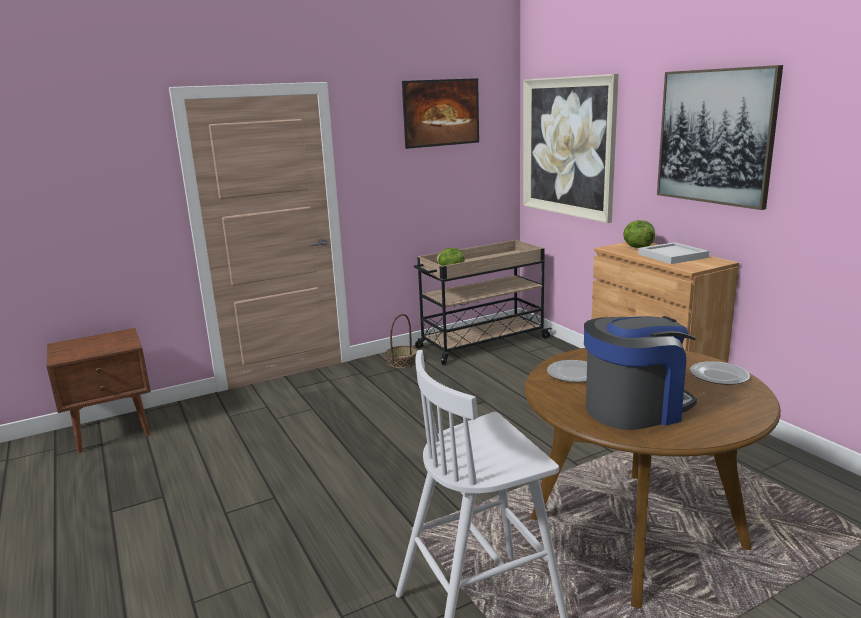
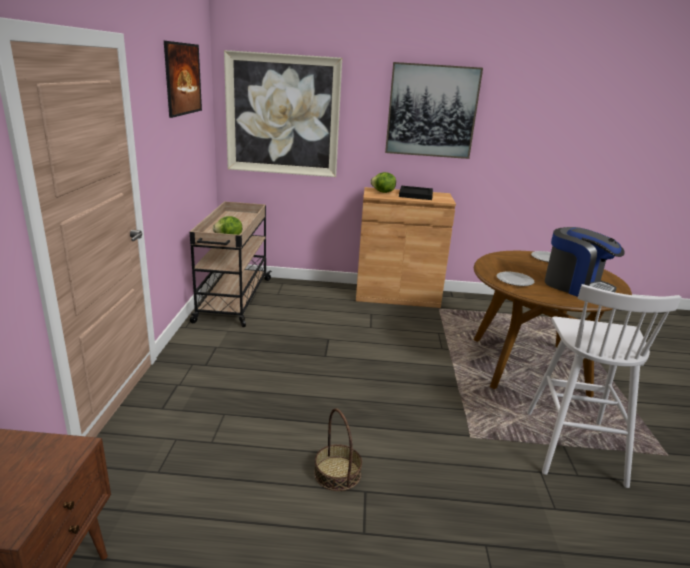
camera: 60 degrees left, 5 degrees up
(402, 362) = (206, 339): basket -> basket (337, 473)
(635, 408) = (576, 286): coffee machine -> coffee machine turned 120 degrees clockwise
(672, 256) = (416, 195): white tray -> black tray

